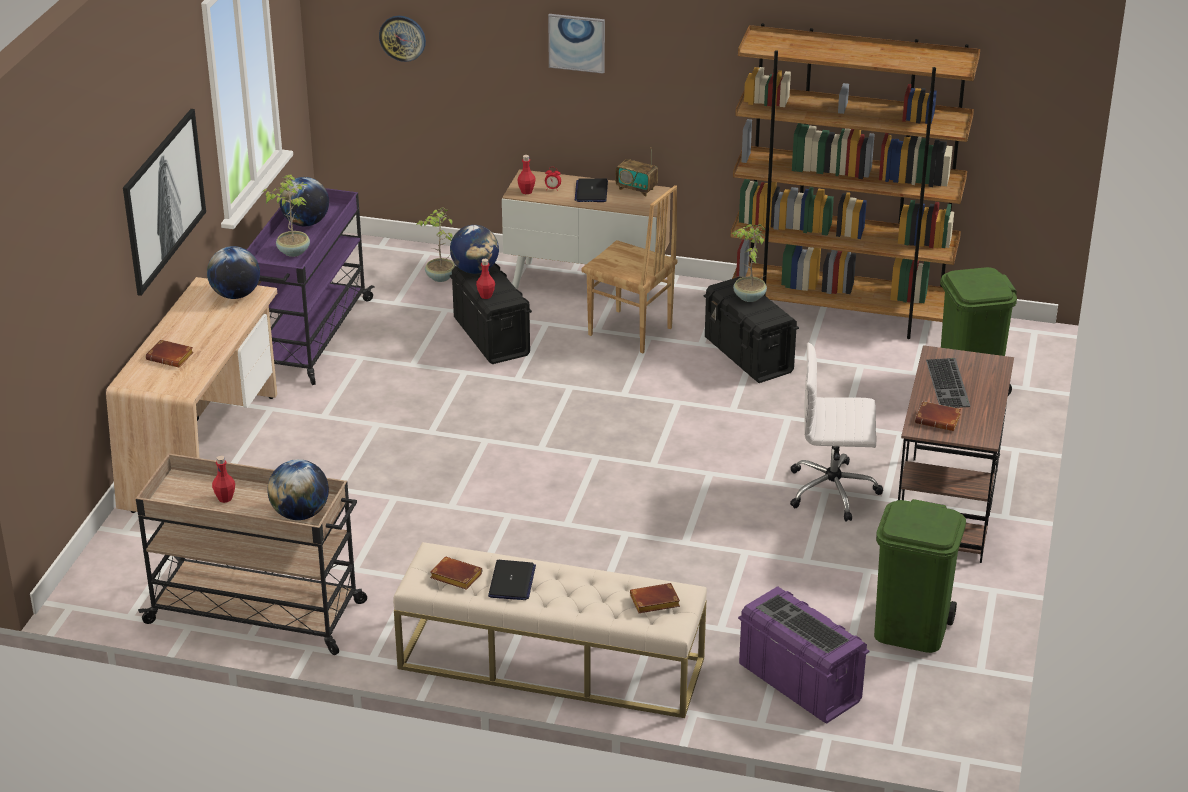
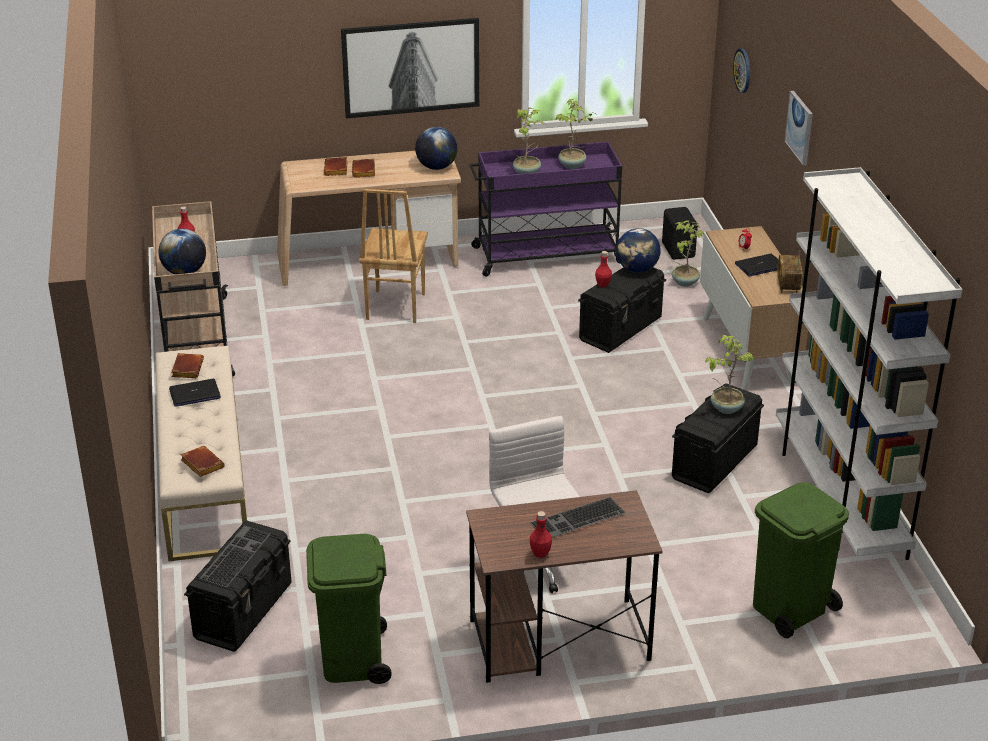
camera: 65 degrees right, 0 degrees up
(306, 223) = (572, 165): globe -> potted plant
(377, 262) = (679, 250): none -> black speaker
(526, 191) = (726, 238): red bottle -> red bottle (540, 553)
(630, 332) = (691, 391): brown chair -> brown chair (394, 306)
(799, 683) = (244, 611): purple storage box -> black storage box
(840, 313) = (839, 497): brown bookcase -> white bookcase
(939, 420) = (508, 526): brown book -> brown book (365, 171)

